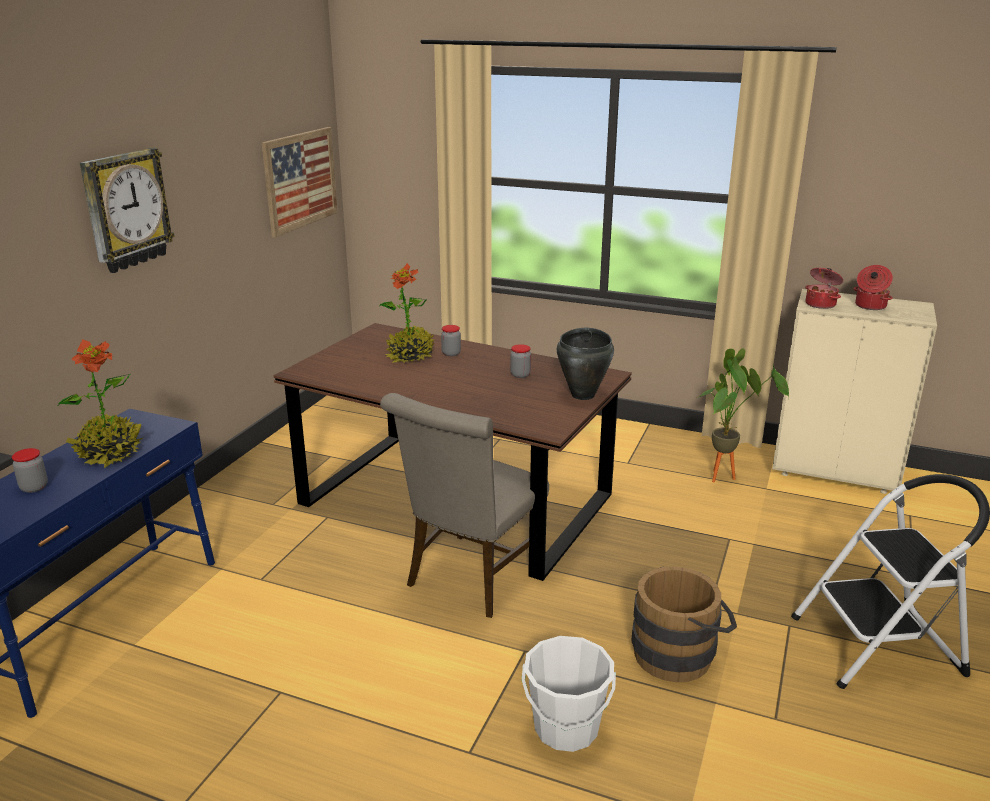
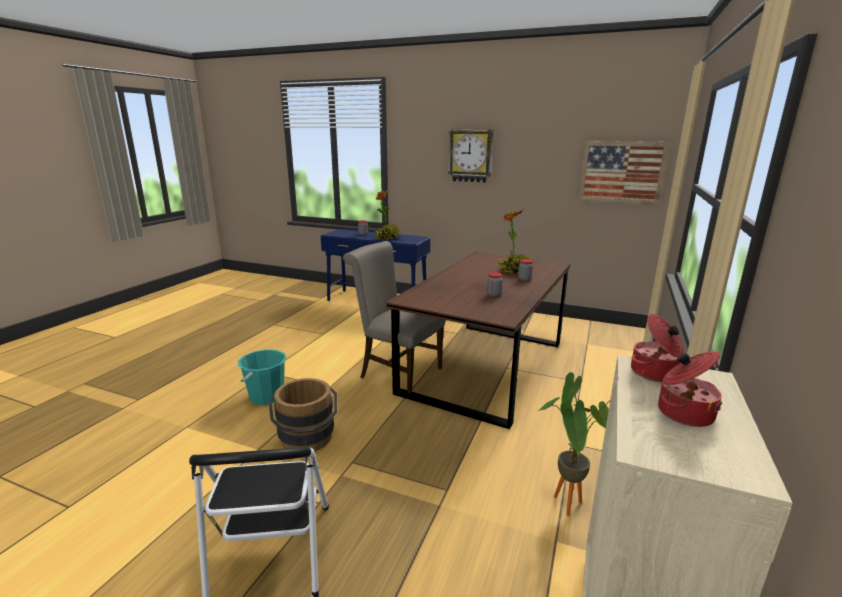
camera: 90 degrees right, 5 degrees down
(566, 728) = (266, 396): white bucket -> turquoise bucket
(583, 395) = (461, 310): black cooking pot -> none

